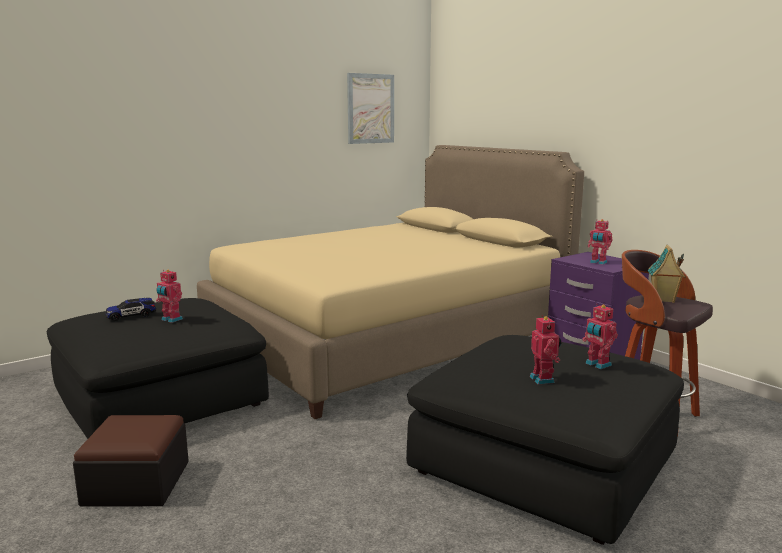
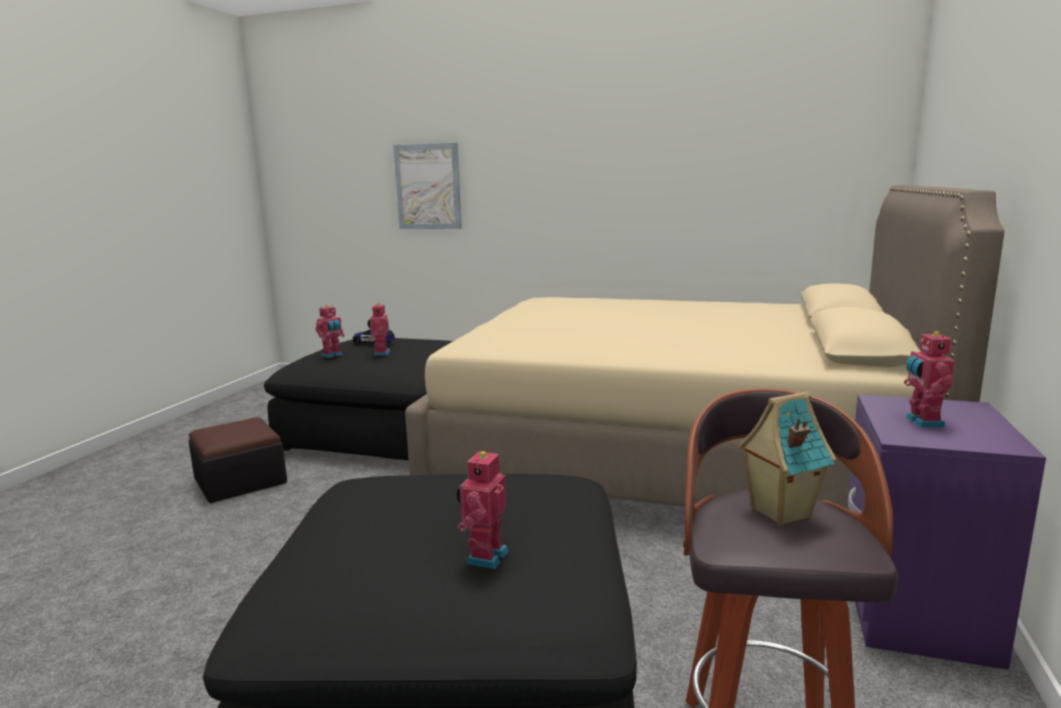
camera: 55 degrees right, 0 degrees up
(370, 108) = (789, 132): picture -> picture (428, 187)
(543, 379) = (377, 532): toy robot -> toy robot (332, 355)

